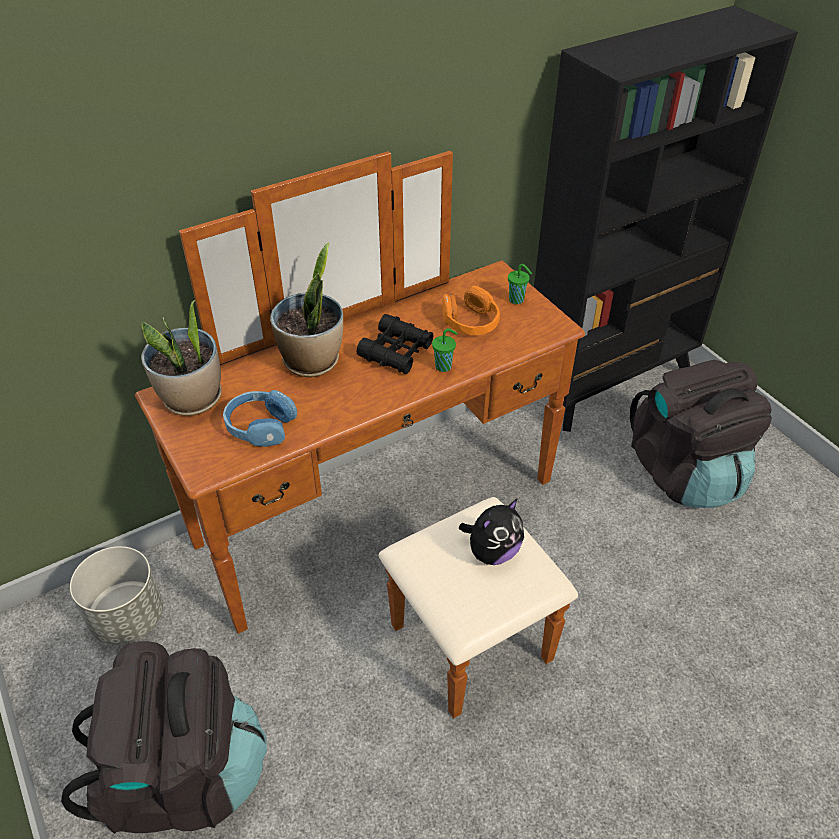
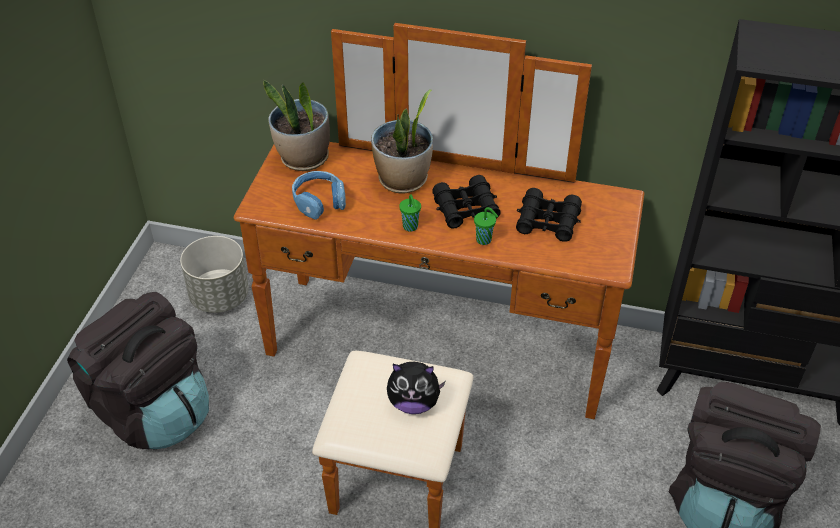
camera: 45 degrees right, 0 degrees up
(470, 322) = (547, 222): orange headphones -> black binoculars
(517, 300) = (608, 228): green cup -> green cup (410, 227)

